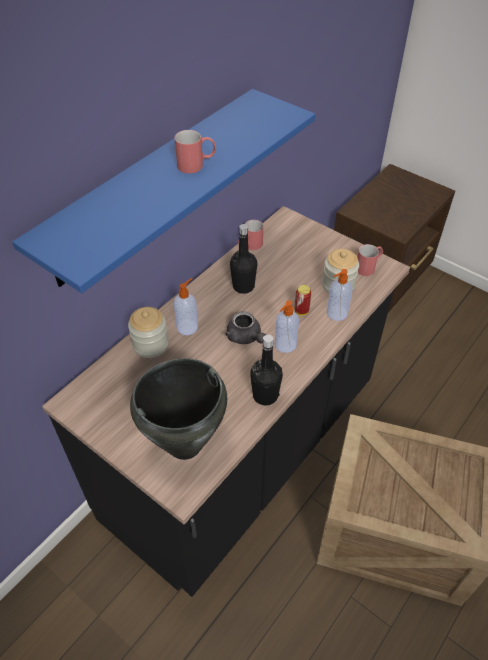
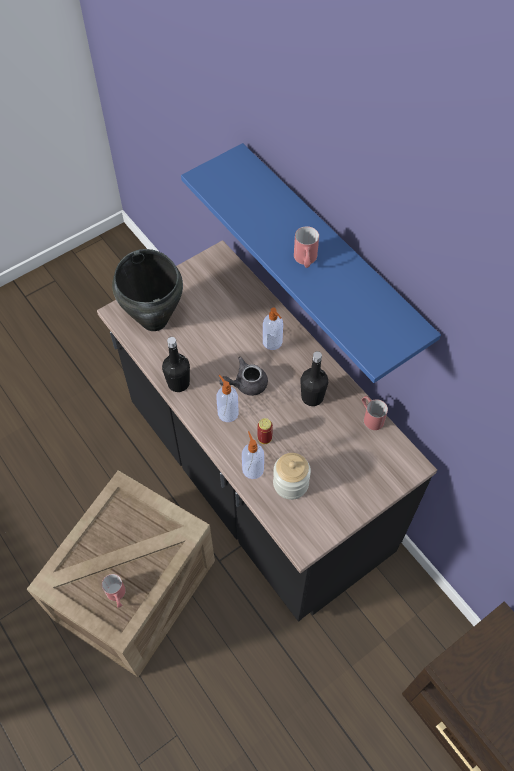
camera: 105 degrees right, 10 degrees up
(150, 344) = (260, 313): jar -> none
(368, 267) = (310, 524): red mug -> red mug (117, 596)

